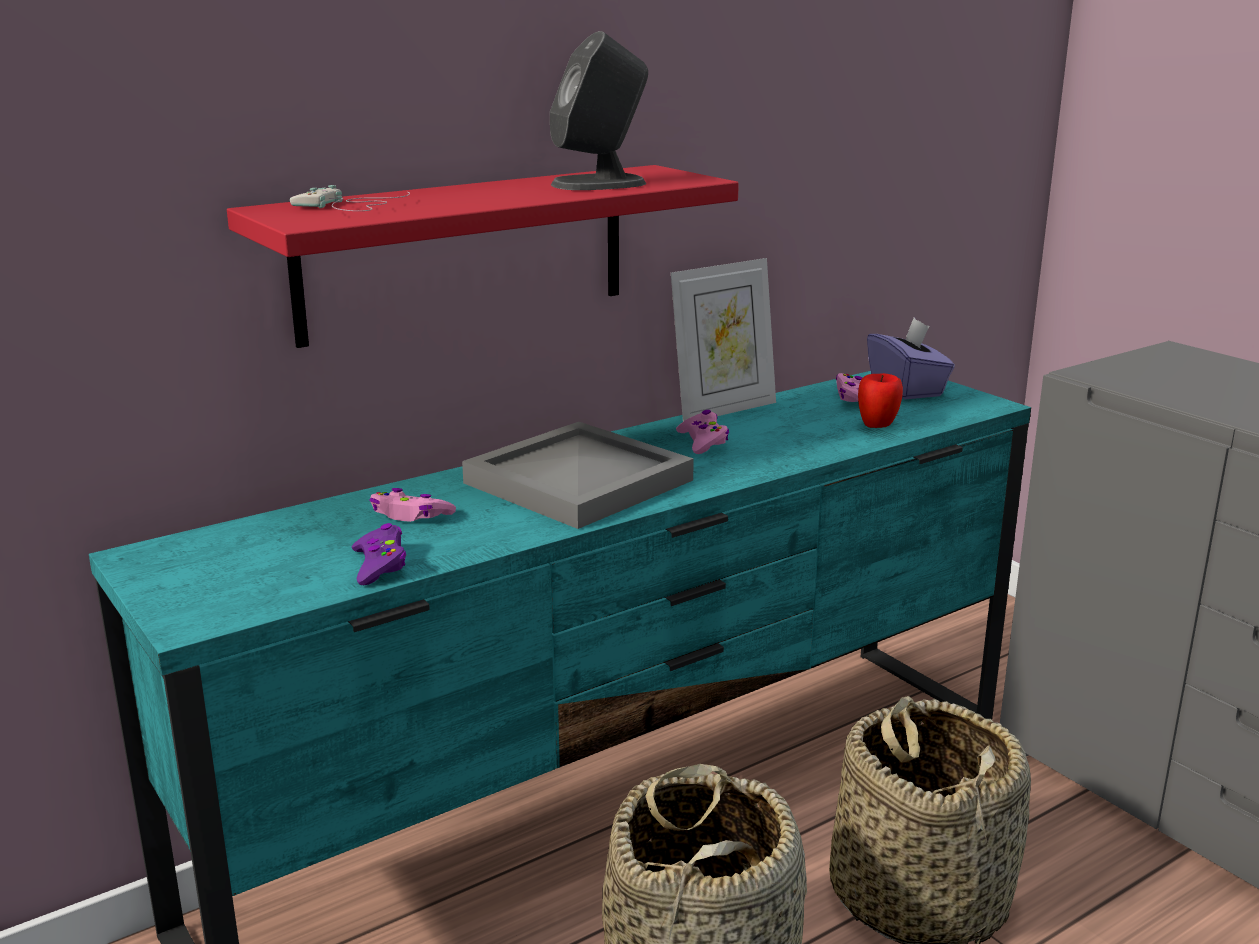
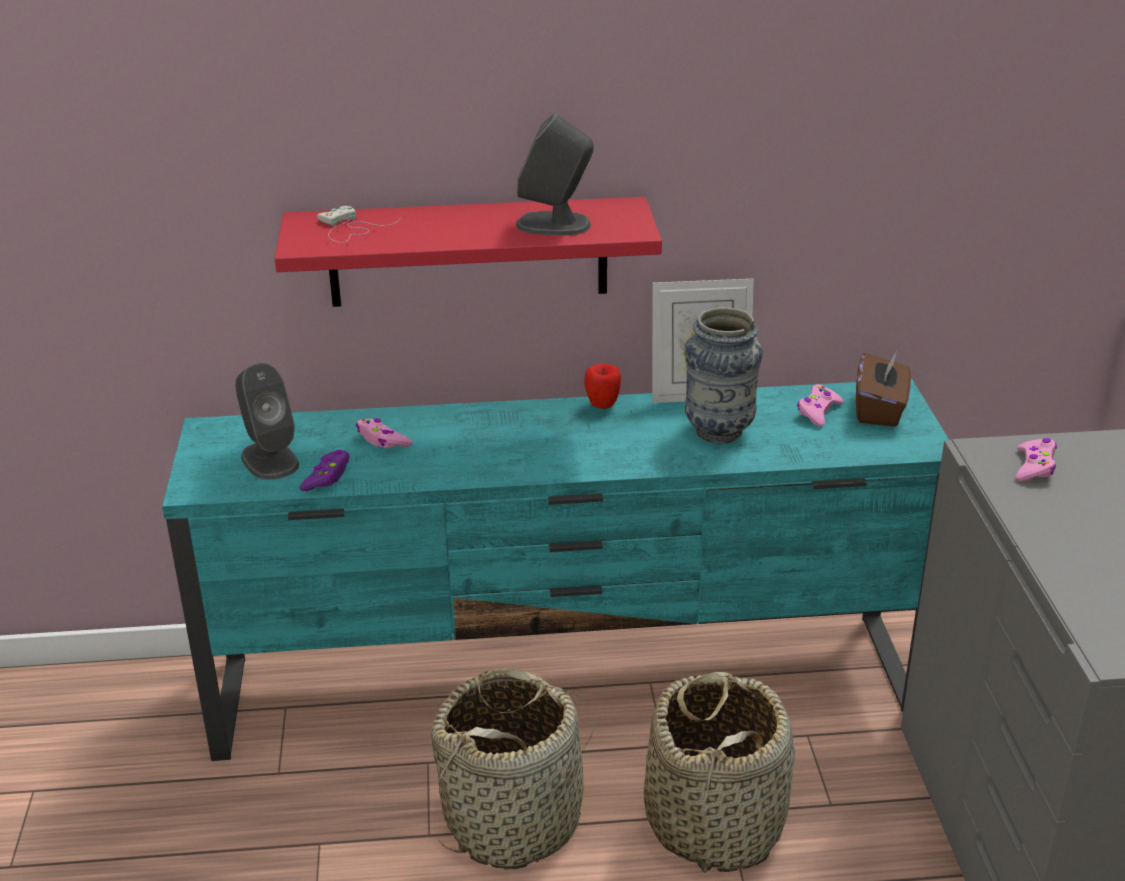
camera: 30 degrees right, 10 degrees up
(274, 566) = (269, 460): none -> grey speaker
(578, 480) = (517, 439): grey tray -> none
(703, 441) = (645, 425): pink game controller -> pink game controller (1034, 467)
(785, 431) = (719, 432): none -> vase
(877, 426) = (798, 446): apple -> apple (602, 406)
(907, 388) = (880, 410): purple tissue box -> brown tissue box

